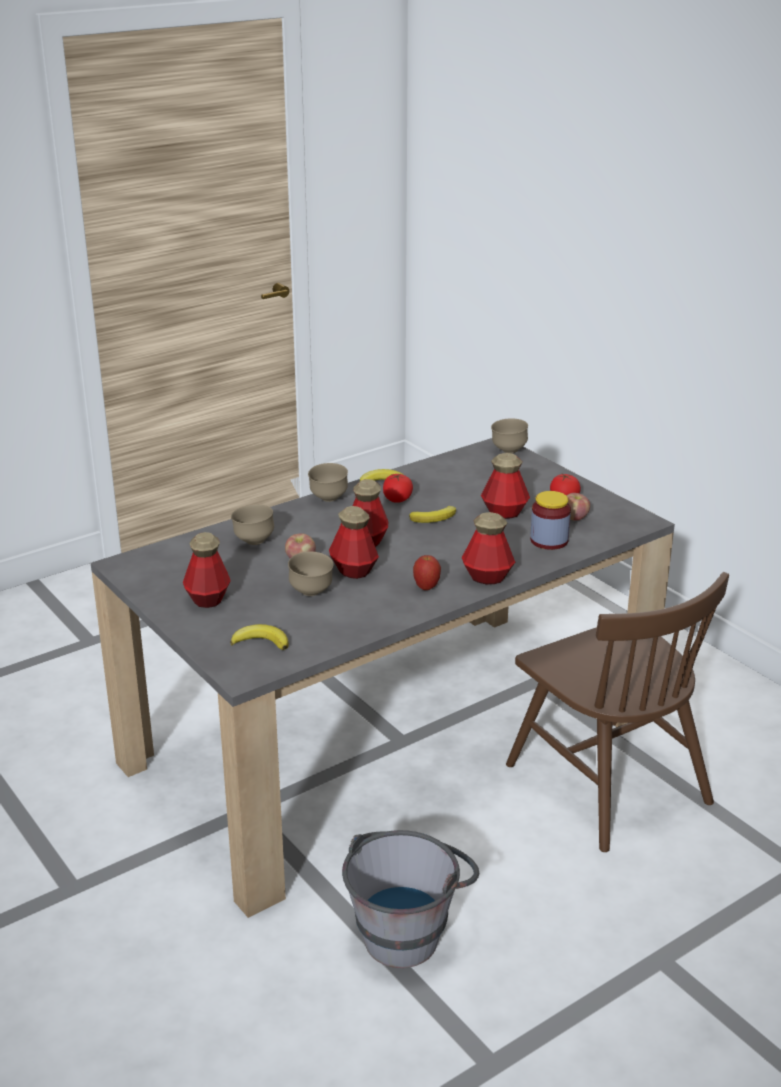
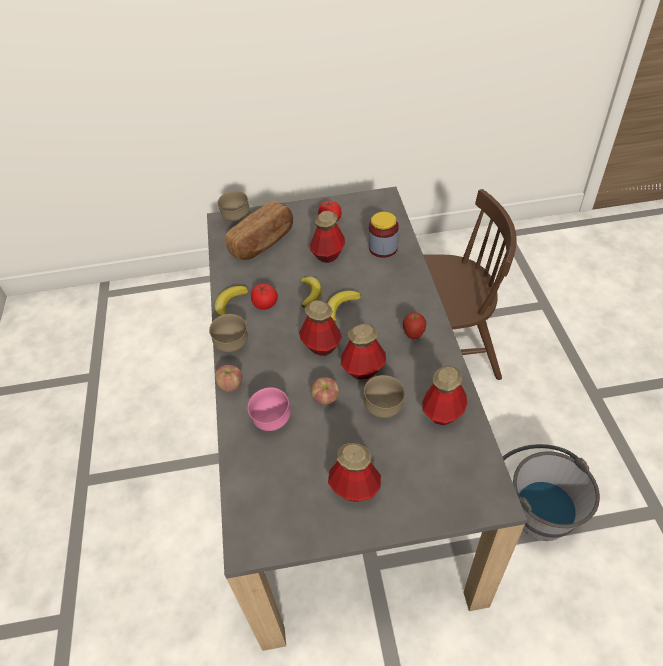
camera: 60 degrees left, 20 degrees up
(253, 541) = (272, 422): brown bowl -> pink bowl
(261, 641) = (447, 469): banana -> banana (341, 307)
(486, 474) = (263, 242): none -> bread
(487, 577) = (416, 297): bottle -> bottle (443, 413)
(574, 518) = (359, 224): apple -> apple (230, 385)

